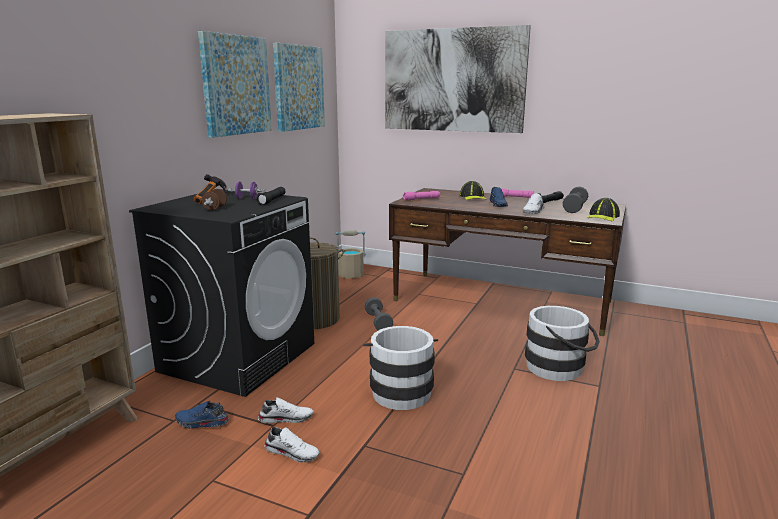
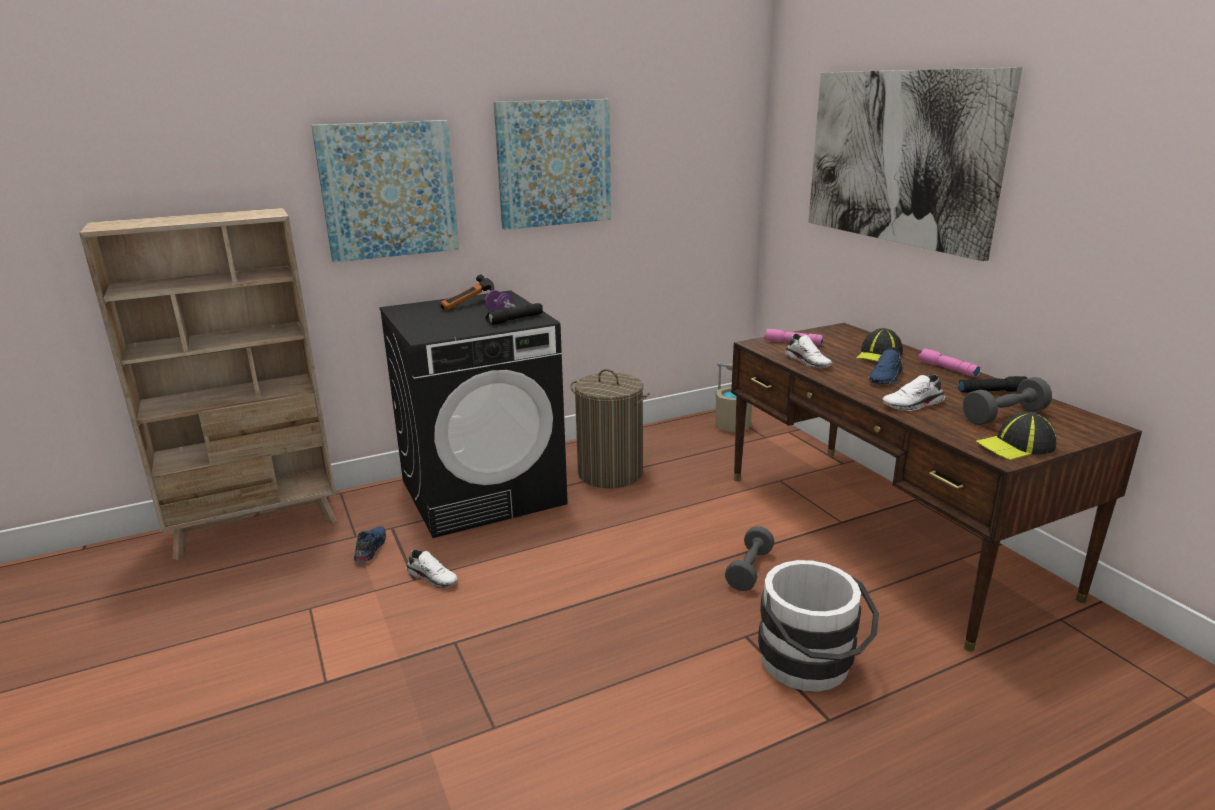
camera: 40 degrees right, 5 degrees up
(201, 423) = (369, 549): blue shoe -> blue shoe turned 45 degrees clockwise
(215, 208) = (442, 321): brown dumbbell -> none
(293, 452) = (392, 615): white shoe -> white shoe (809, 362)
(298, 87) = (676, 159): picture -> picture (388, 190)
(378, 322) = (672, 503): grey dumbbell -> grey dumbbell (749, 570)
(400, 390) = (572, 599): white bucket -> none

